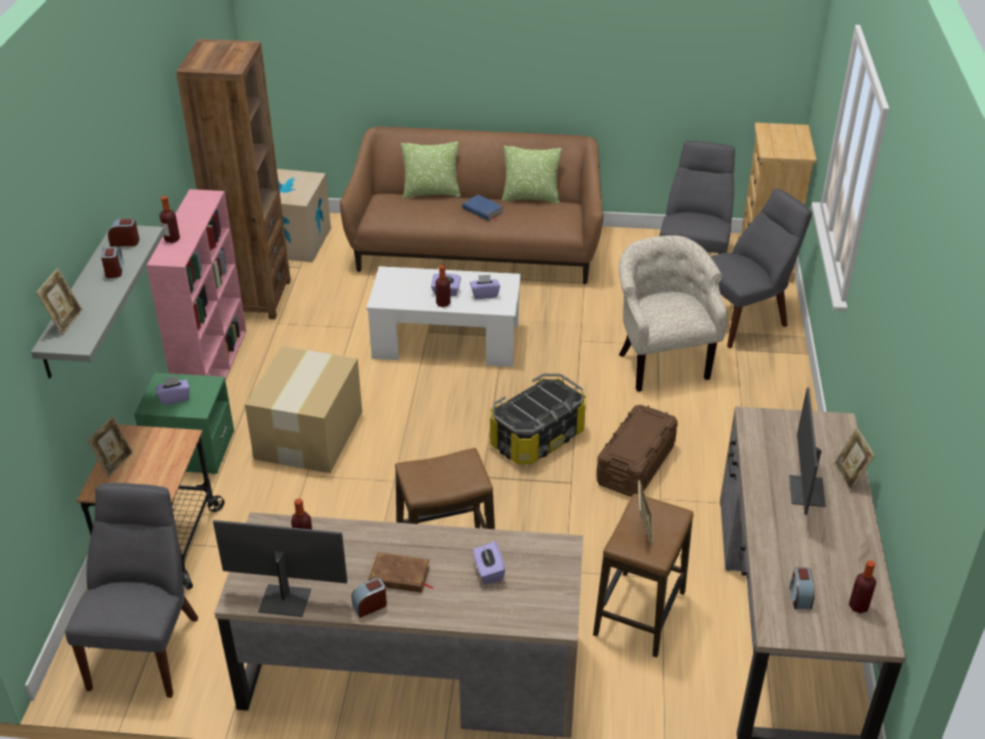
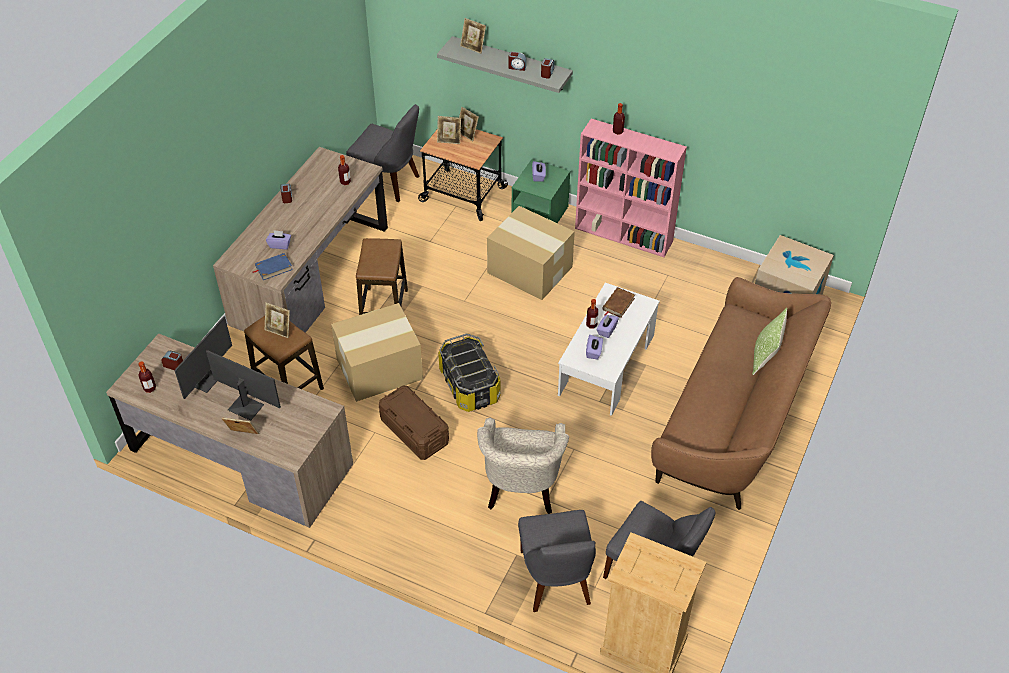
camera: 110 degrees right, 10 degrees up
(135, 479) = (449, 140): none -> picture frame
(254, 298) = (707, 268): brown bookcase -> none
(285, 599) = (311, 170): monitor -> monitor (207, 379)
(399, 576) = (299, 211): brown book -> brown book (618, 304)
(482, 210) = (721, 382): blue book -> blue book (273, 268)
(531, 198) = (735, 424): pillow -> none
(558, 528) = (378, 369): none -> cardboard box
(660, 363) = (521, 492): beige armchair -> beige armchair turned 90 degrees clockwise

